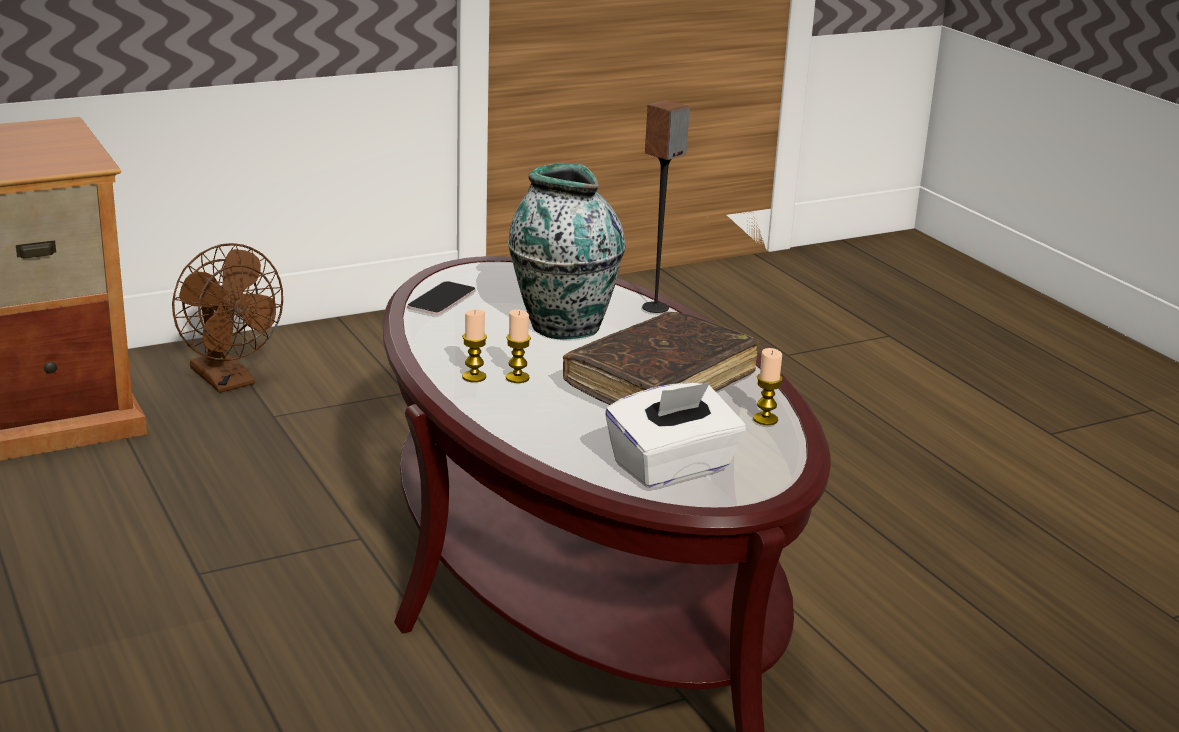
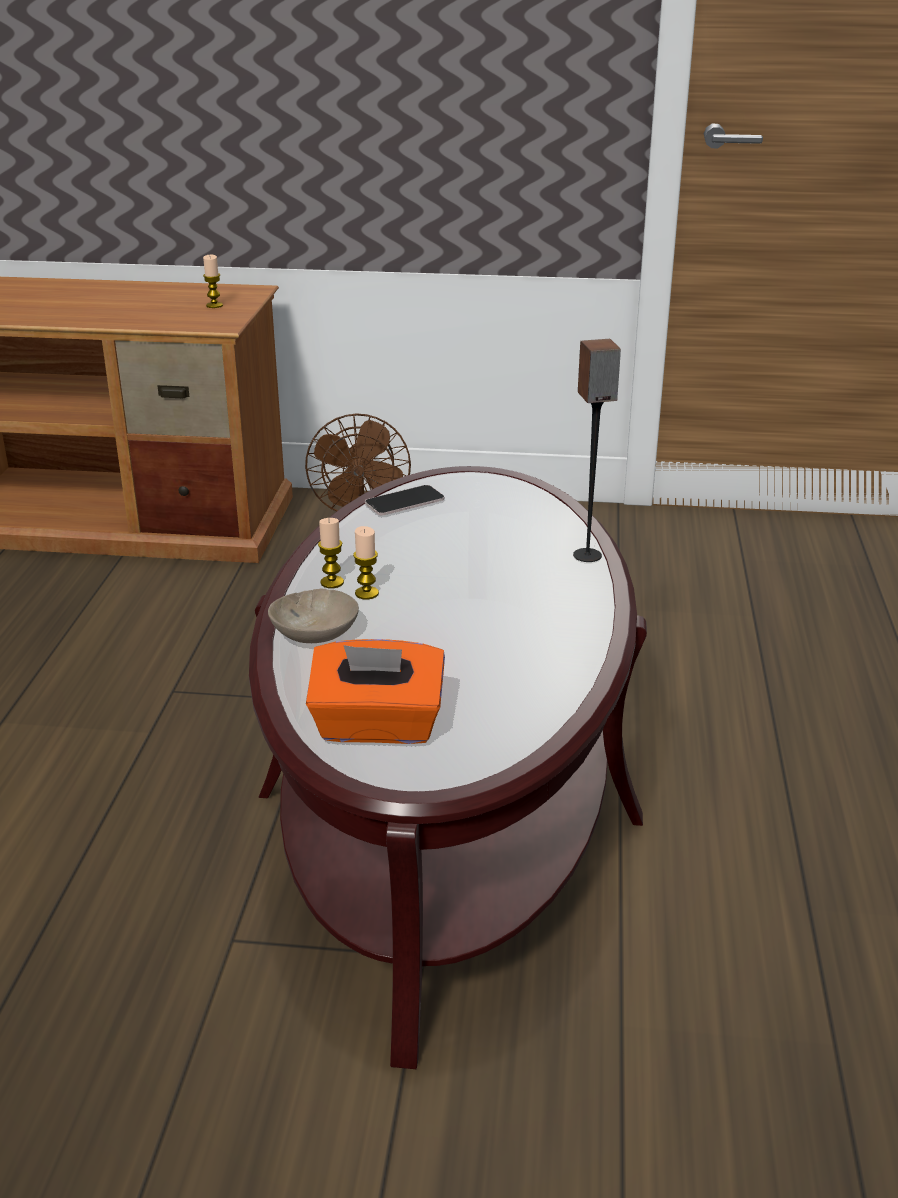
camera: 35 degrees right, 5 degrees up
(522, 419) = (314, 635): none -> beige bowl
(563, 325) = (477, 552): vase -> none
(660, 382) = (487, 634): brown book -> none
(673, 468) = (377, 726): white tissue box -> orange tissue box
(765, 419) = (535, 704): candle -> candle (214, 305)

